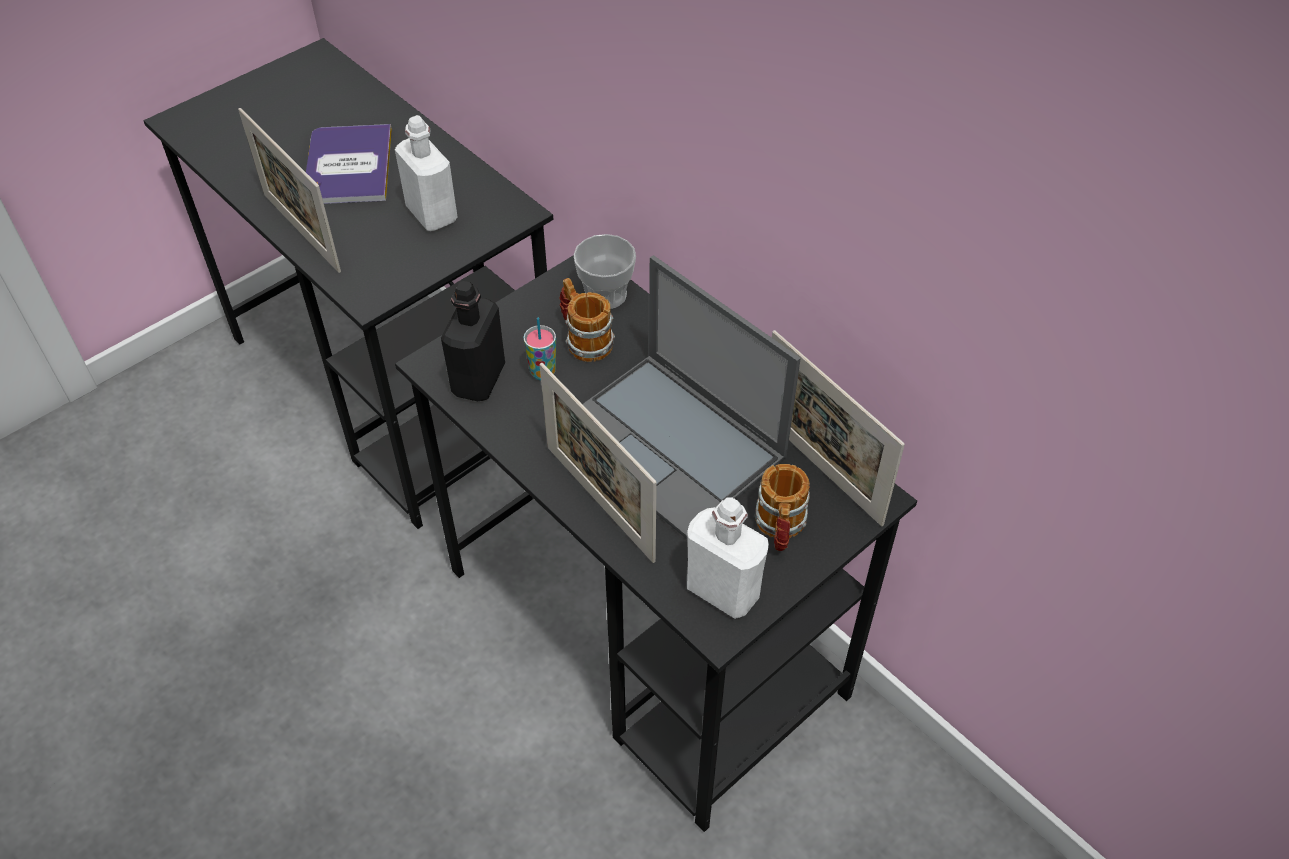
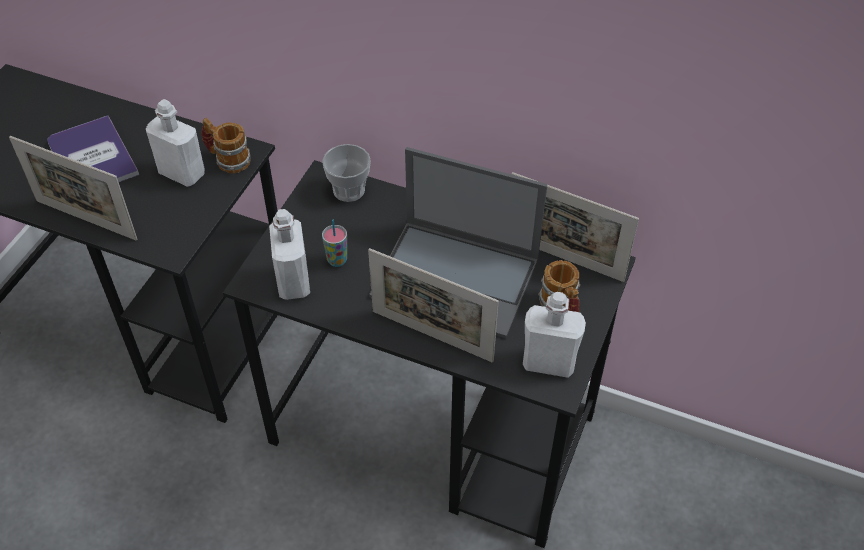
camera: 25 degrees left, 0 degrees up
(478, 379) = (293, 282): black bottle -> white bottle
(584, 339) = (352, 227): mug -> mug (227, 159)

